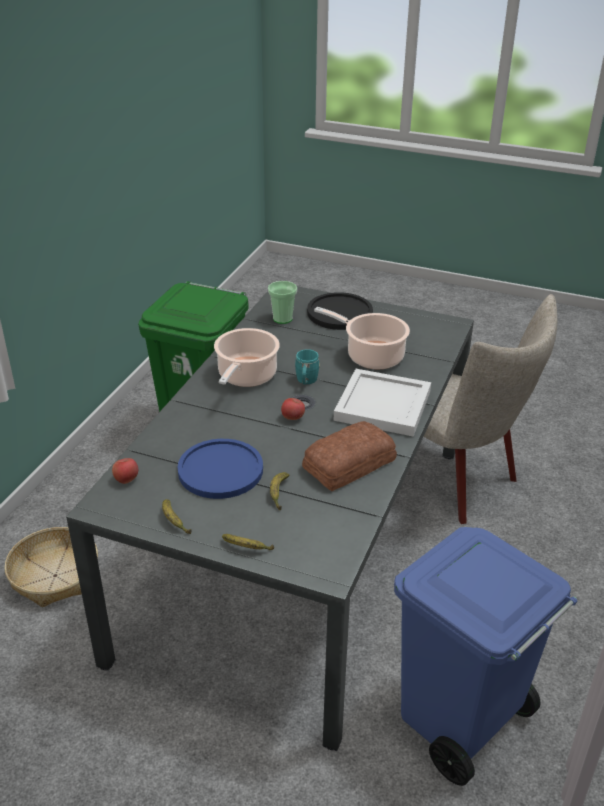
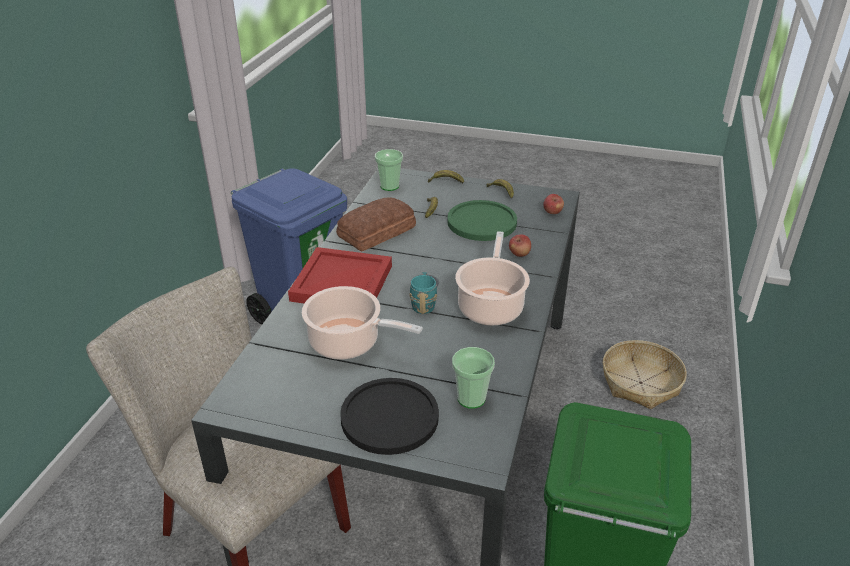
camera: 175 degrees right, 0 degrees up
(220, 470) = (482, 222): blue plate -> green plate
(292, 418) = (431, 266): apple -> apple (519, 254)
(330, 544) = (389, 186): none -> cup
(381, 406) = (344, 282): white tray -> red tray

